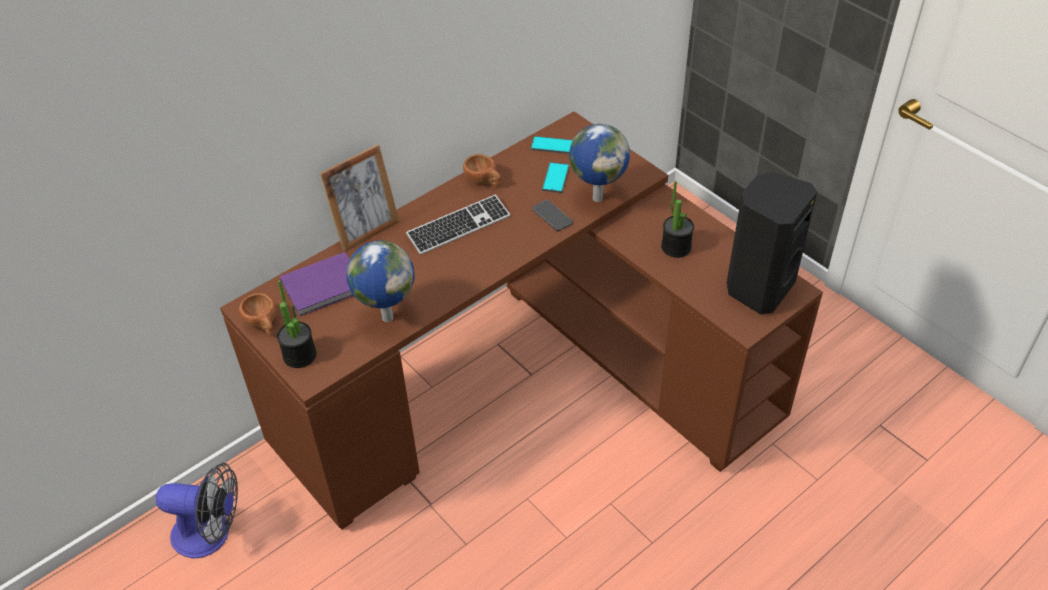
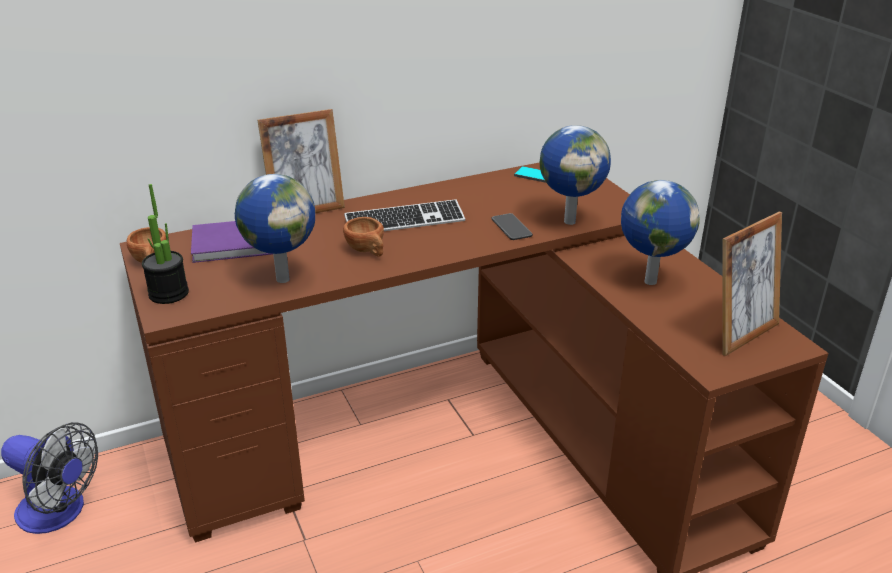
camera: 15 degrees right, 15 degrees down
(484, 181) = (451, 191): brown cup -> brown cup (367, 251)
(555, 178) = (530, 200): phone -> none
(676, 247) = (648, 281): potted plant -> globe
(758, 287) = (741, 334): black speaker -> picture frame

